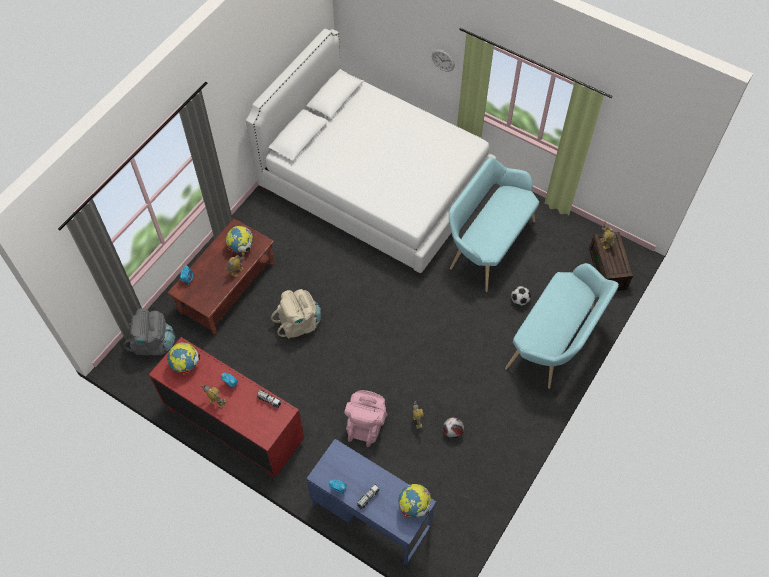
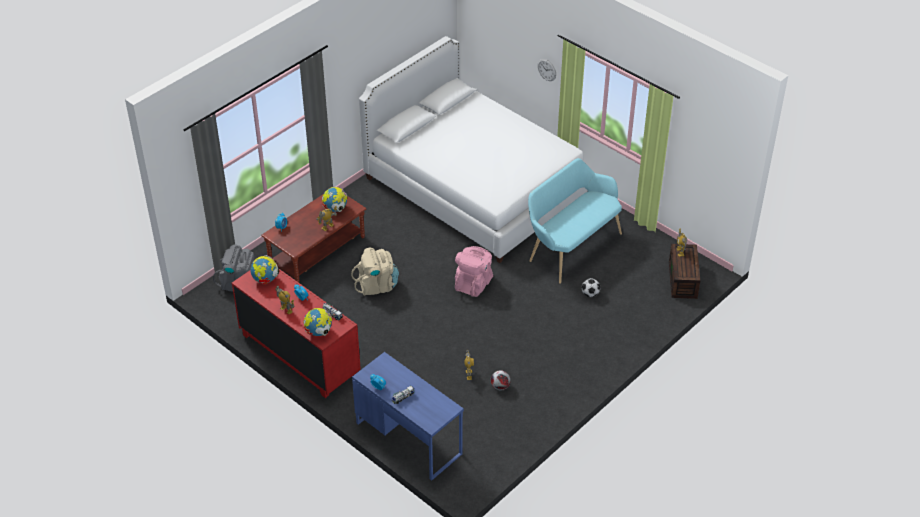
camera: 10 degrees right, 15 degrees down
(366, 424) = (420, 370): pink backpack -> pink backpack (473, 283)
(414, 506) = (442, 409): globe -> globe (318, 332)
(555, 342) = (616, 331): turquoise bench -> none

